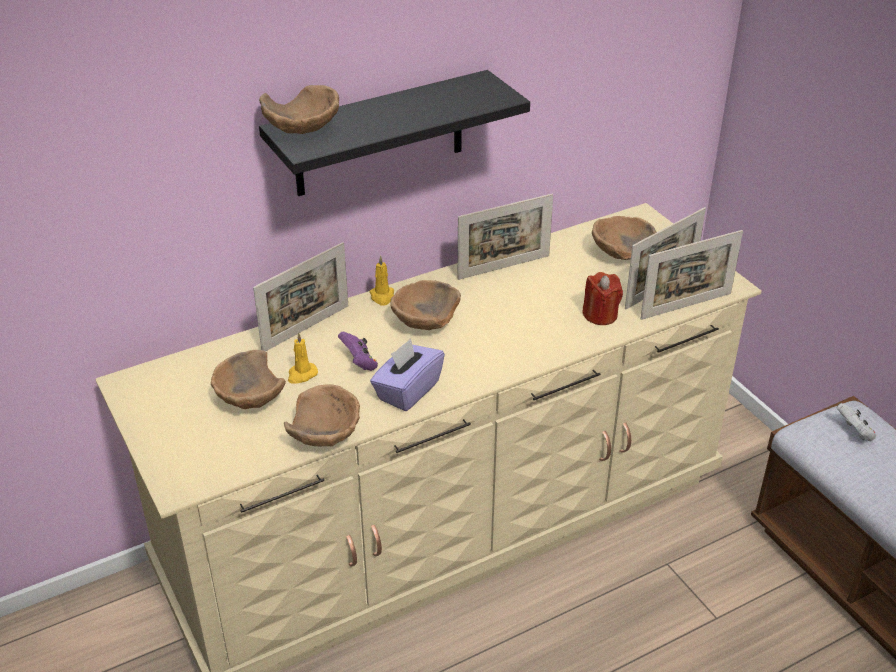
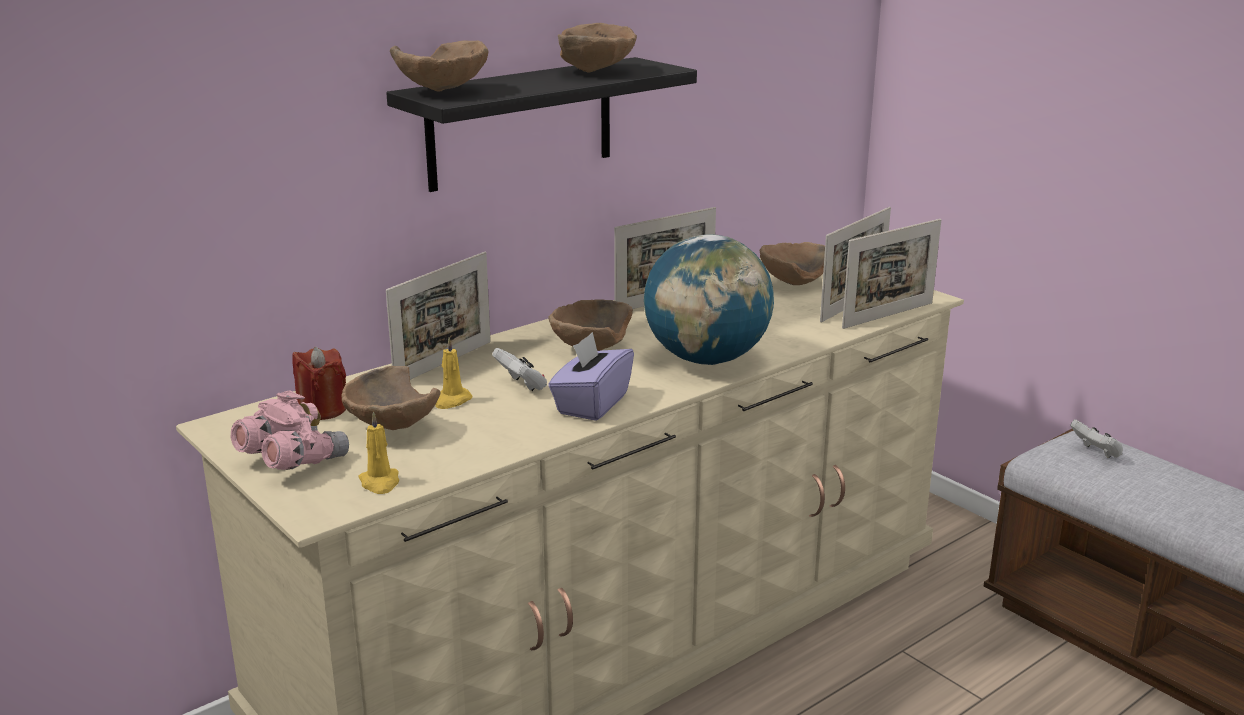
camera: 10 degrees left, 15 degrees down
(170, 430) = (291, 461): none -> pink binoculars
(326, 438) = (502, 451): brown bowl -> brown bowl (597, 72)
(359, 363) = (522, 386): purple game controller -> white game controller
(382, 297) = (529, 332): yellow candle -> yellow candle (380, 483)
(514, 347) = (706, 359): none -> globe
(600, 315) = (794, 328): red candle -> red candle (322, 410)

